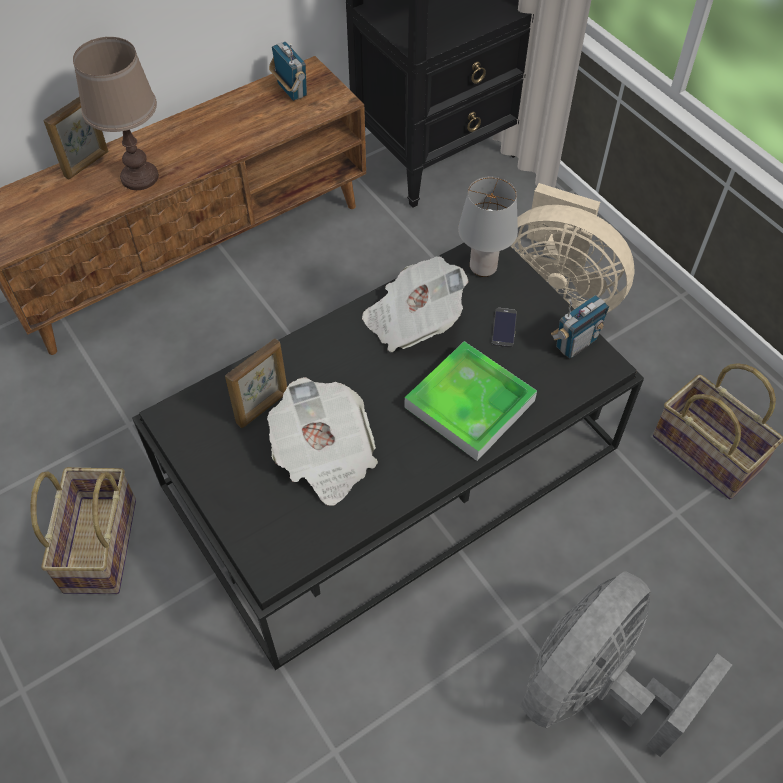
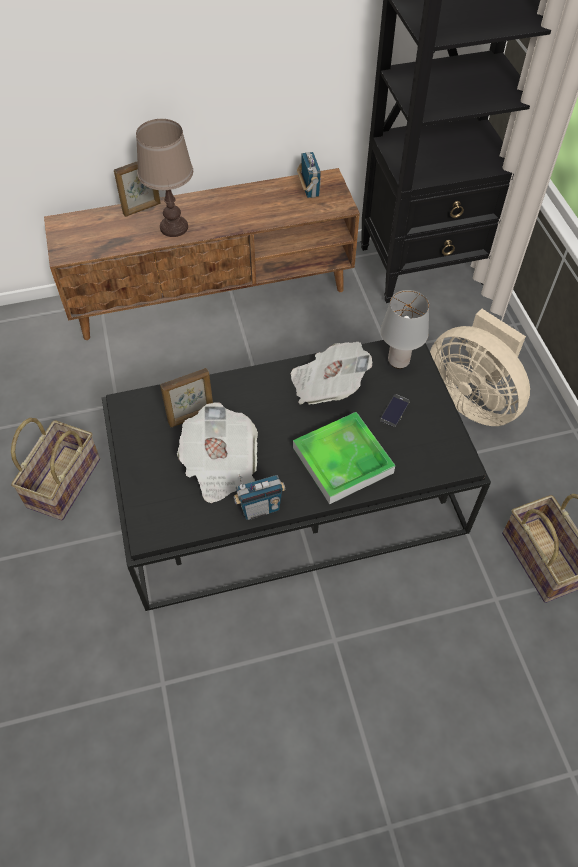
camera: 20 degrees right, 0 degrees up
(575, 343) = (445, 439): radio -> radio (260, 508)
(594, 687) = (372, 708): grey fan -> none

